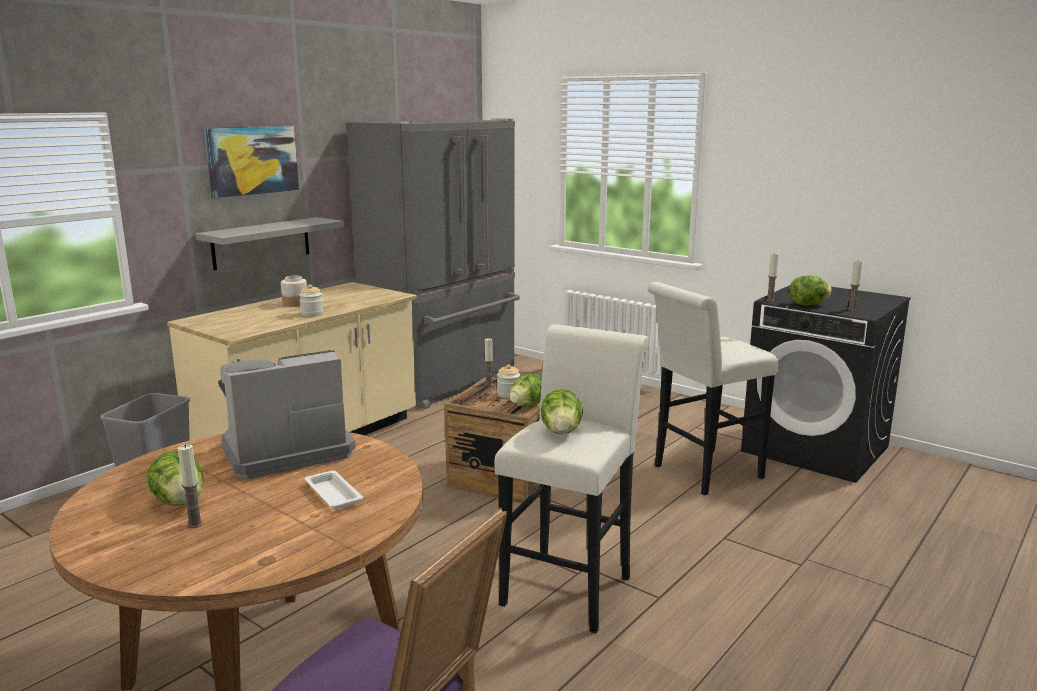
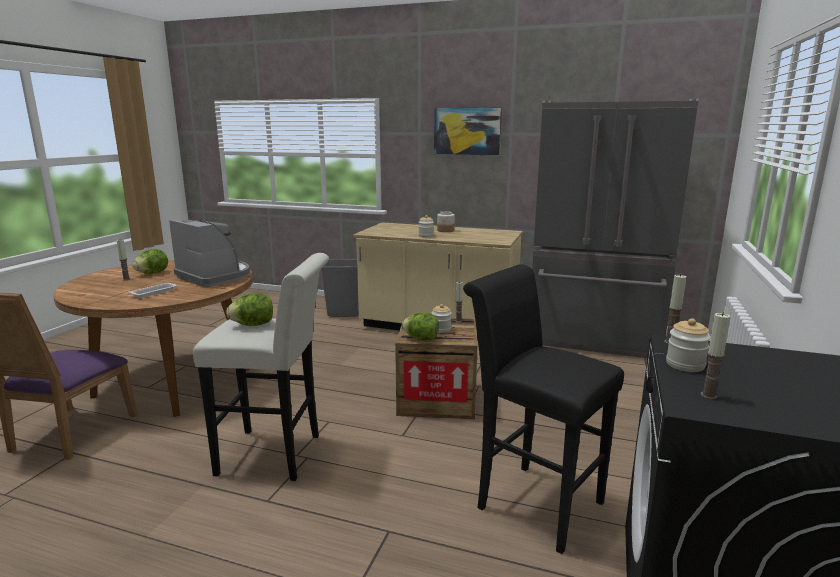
camera: 70 degrees right, 0 degrees up
(261, 243) = (467, 189): grey shelf -> none
(701, 473) = (532, 501): white stool -> black stool
(808, 305) = (685, 365): lettuce -> jar

